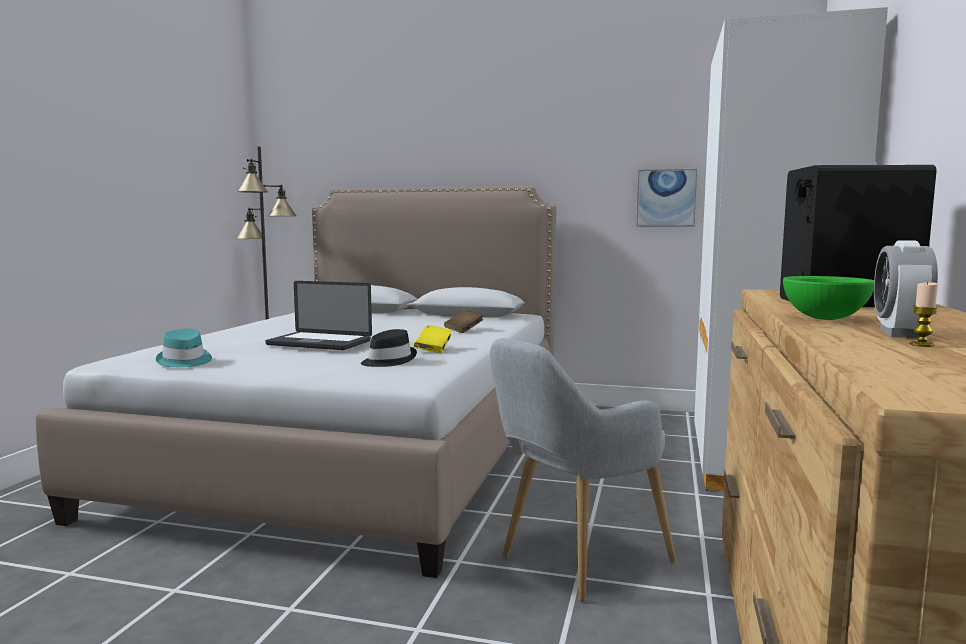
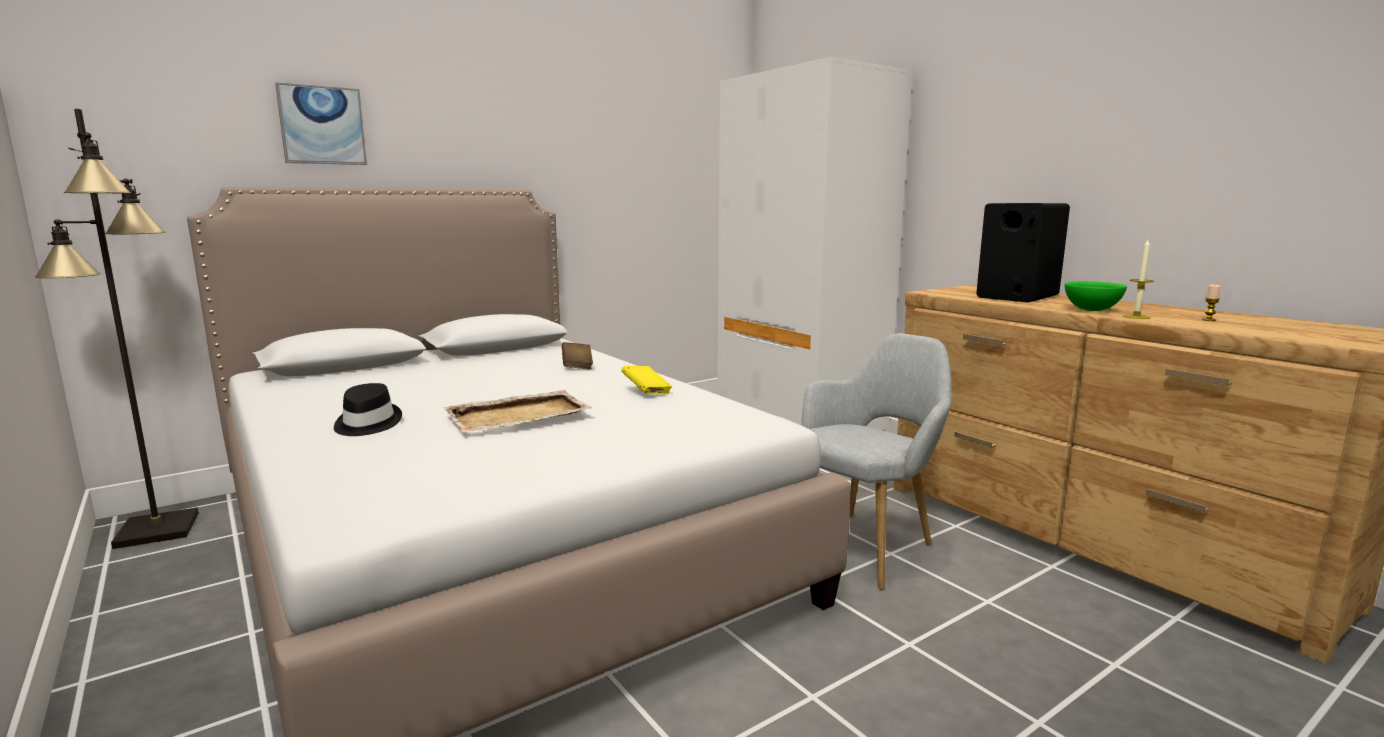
camera: 50 degrees left, 5 degrees up
(184, 361) = (468, 484): turquoise hat -> none
(319, 343) = (519, 415): laptop -> beige tray
(388, 361) = (667, 413): black hat -> black hat (366, 424)
(575, 561) = (866, 544): grey armchair -> grey armchair turned 135 degrees counterclockwise
(666, 198) = (646, 203): picture -> picture (322, 125)
(828, 328) = (1136, 317): none -> candle
(899, 334) = (1165, 315): alarm clock -> none

